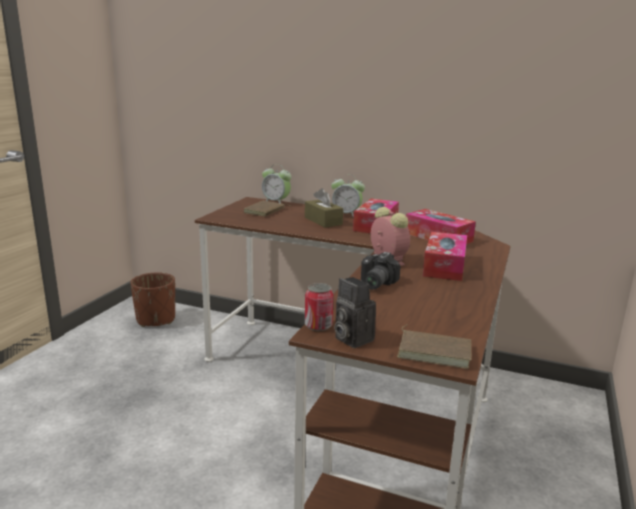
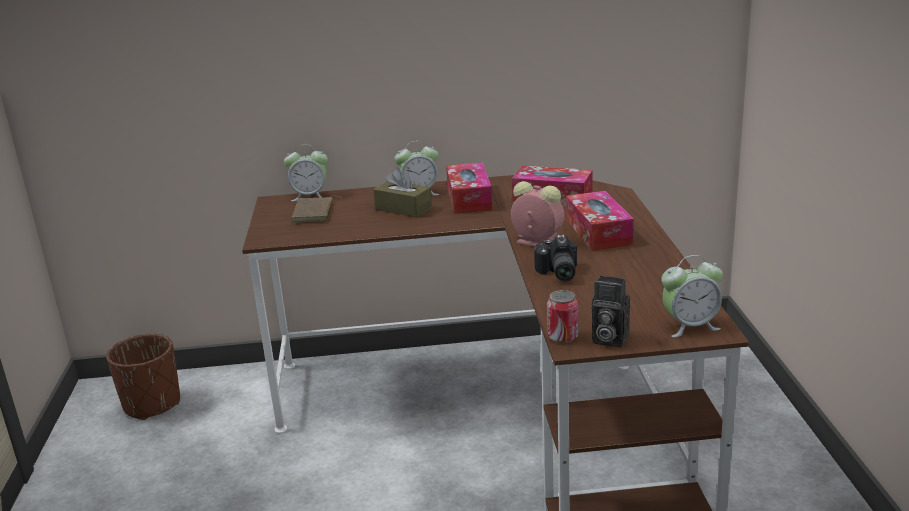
camera: 25 degrees left, 5 degrees up
(435, 351) = (690, 326): brown book -> alarm clock

